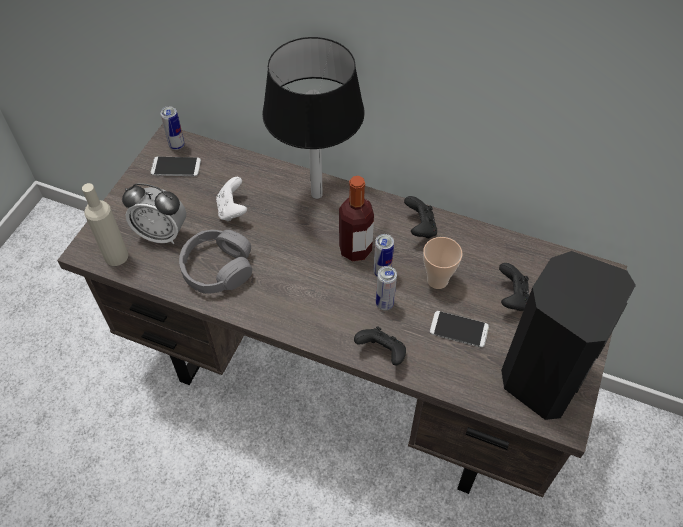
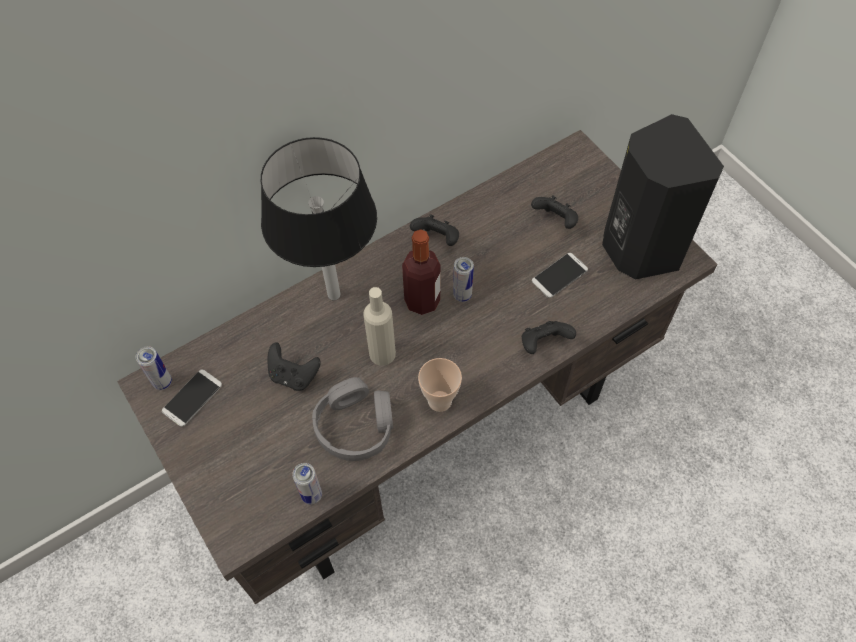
camera: 55 degrees left, 5 degrees up
(116, 256) = (266, 513): beige bottle -> beige bottle (382, 353)
(162, 234) = (272, 455): alarm clock -> none
(232, 210) = (293, 375): white game controller -> black game controller
(384, 304) = (496, 313): can -> can (311, 495)
(437, 280) = (501, 260): cup -> cup (439, 401)

